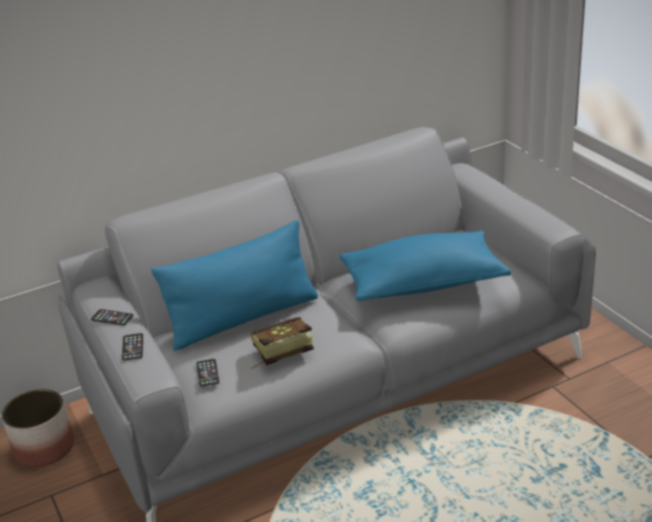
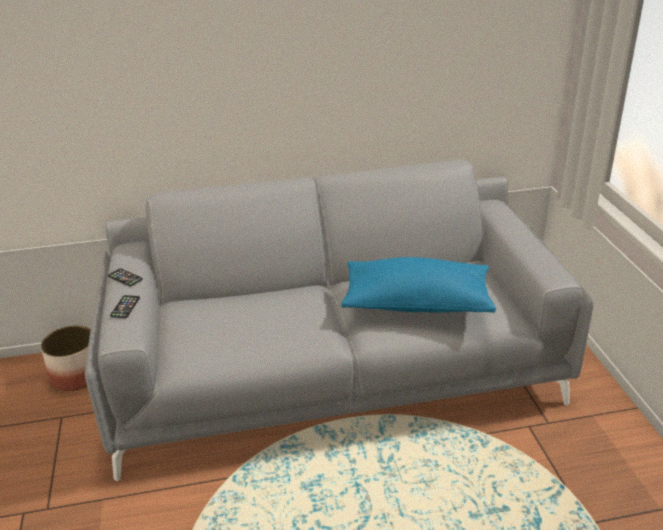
camera: 15 degrees right, 0 degrees up
(207, 373) = (189, 344): phone -> none
(243, 318) = (245, 302): blue pillow -> none
(277, 354) = (256, 340): book -> none

